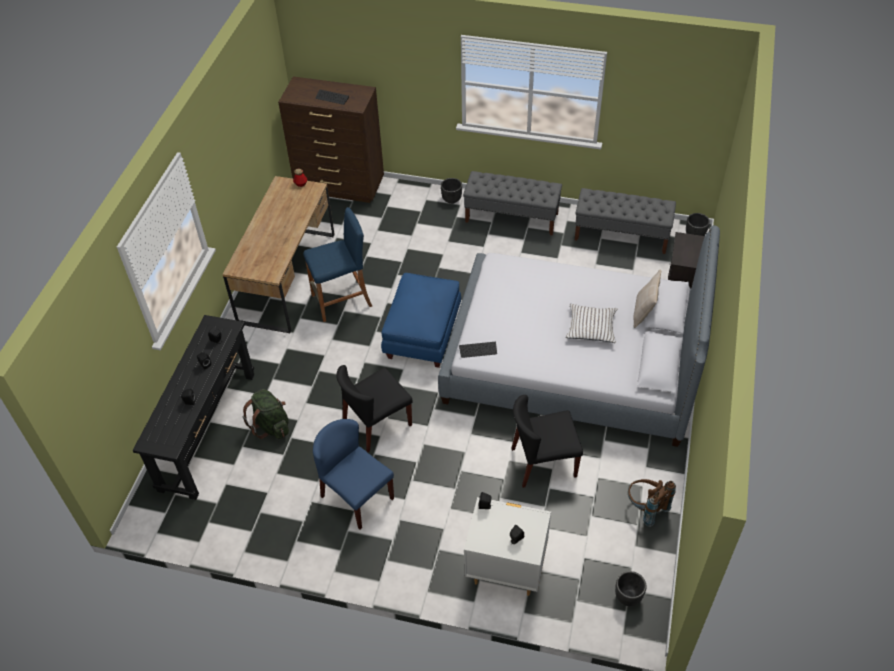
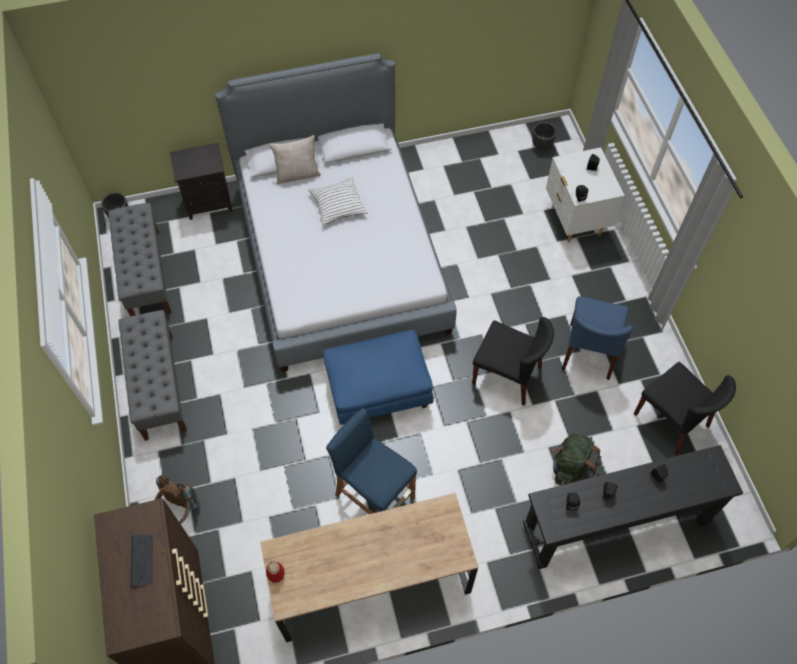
camera: 120 degrees left, 10 degrees up
(451, 199) = (151, 464): black planter -> none
(478, 350) = (418, 278): keyboard -> none
(543, 463) = (464, 234): black chair -> black chair (671, 420)
(645, 508) = (462, 158): brown backpack -> brown backpack (177, 514)

